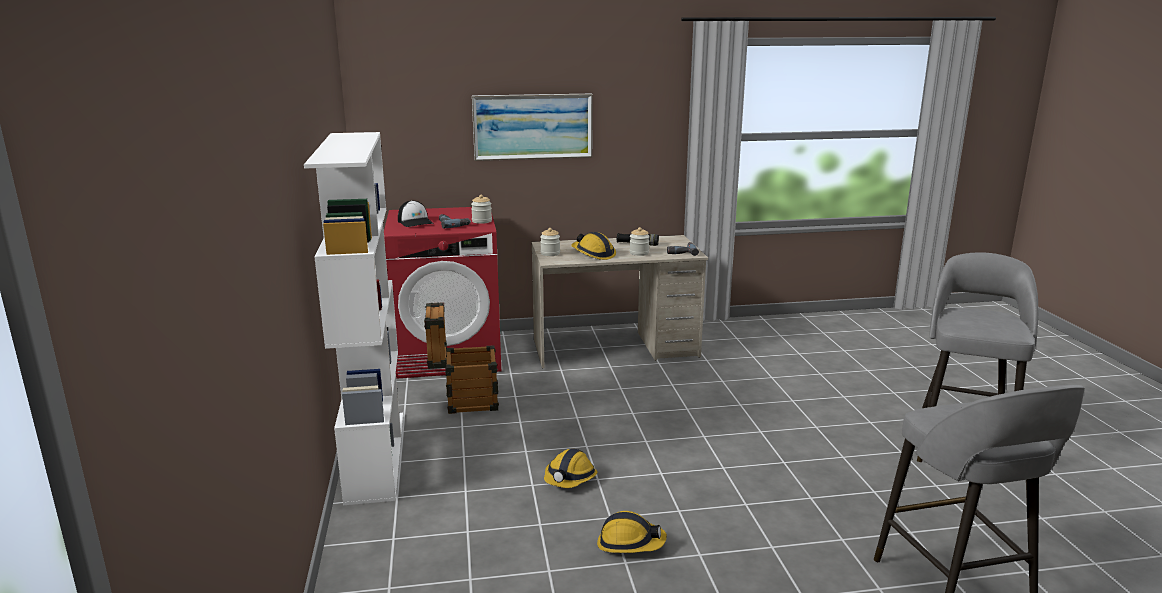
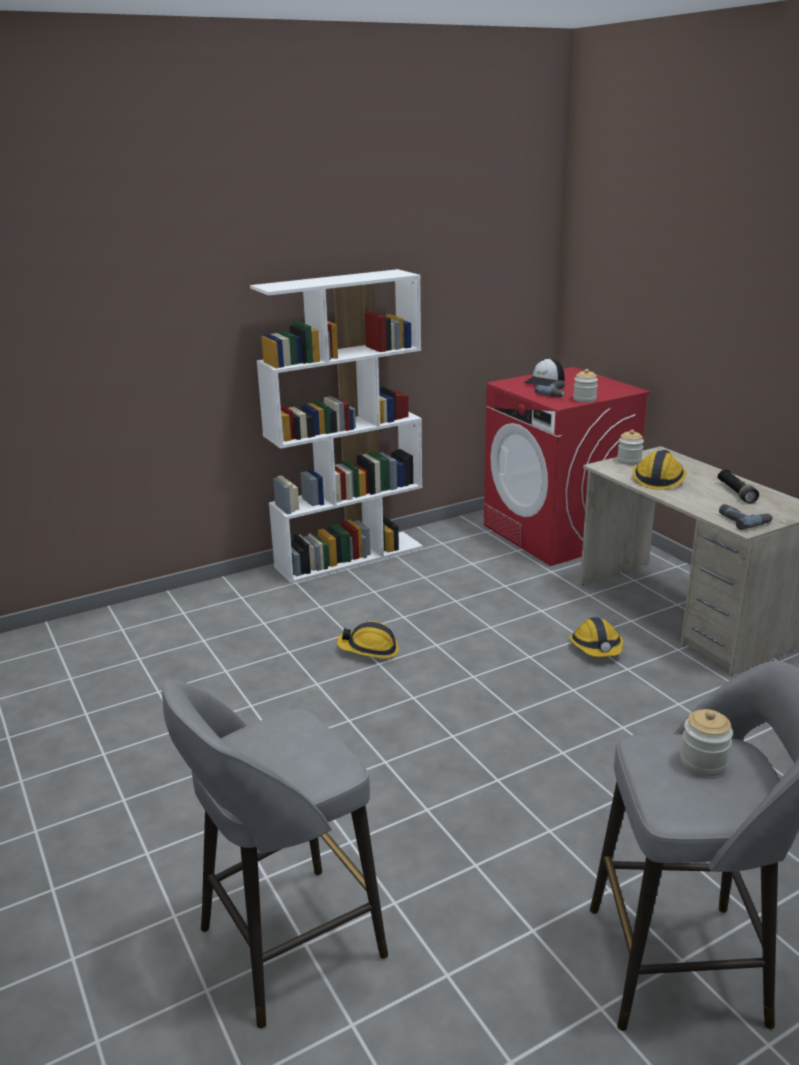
camera: 70 degrees right, 5 degrees up
(464, 401) = (471, 565): crate -> none
(533, 126) = (707, 306): picture -> none
(630, 543) = (280, 702): hard hat -> hard hat (596, 648)
(639, 253) = (700, 499): jar -> jar (703, 762)

